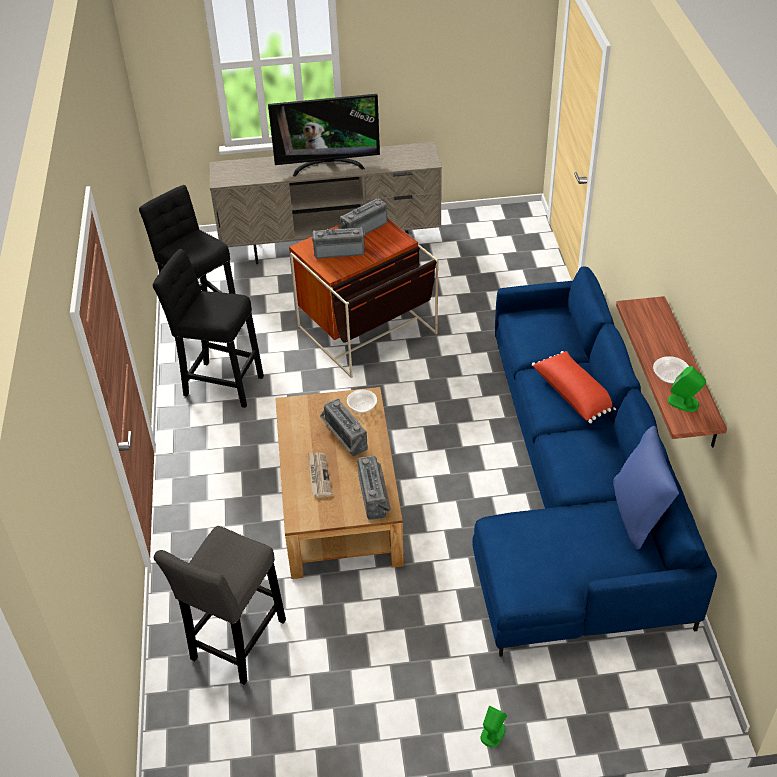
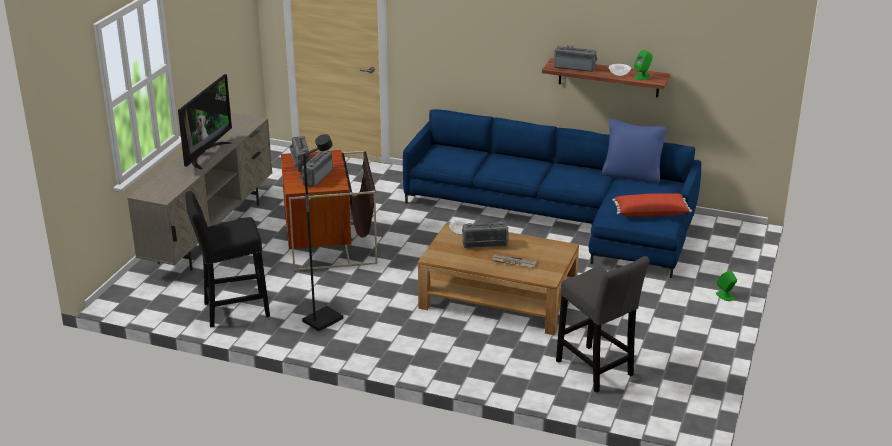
camera: 65 degrees left, 15 degrees down
(220, 384) = (322, 320): black stool -> black floor lamp
(375, 496) = (550, 247): radio -> radio (575, 67)
(576, 394) = (519, 162): red pillow -> red pillow (650, 213)

